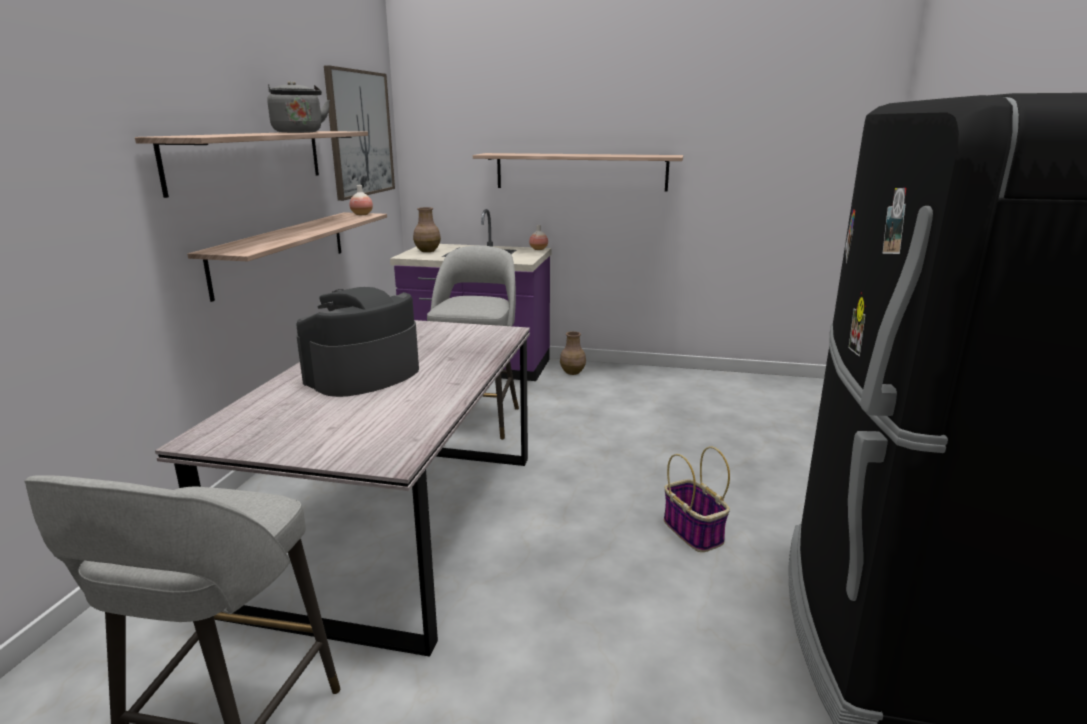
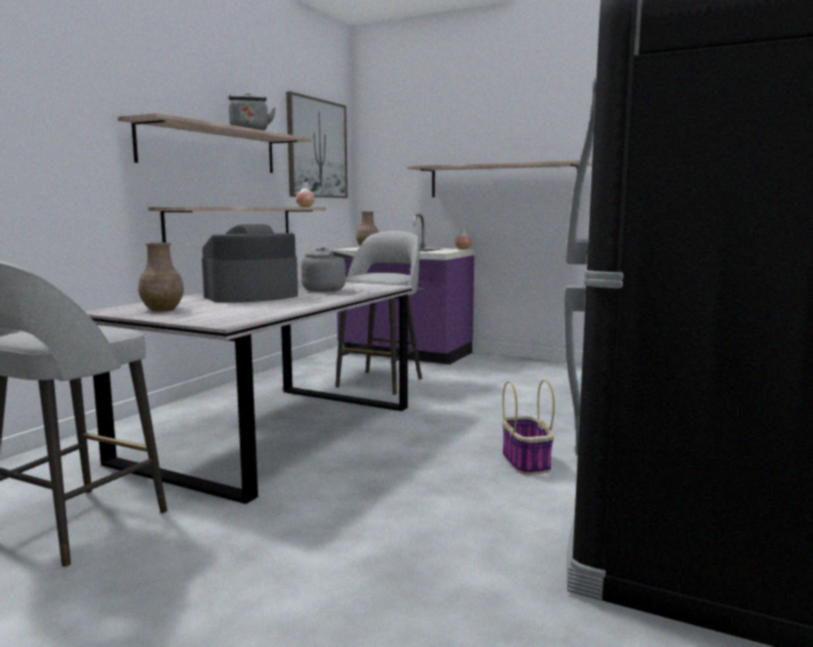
camera: 15 degrees right, 10 degrees down
(440, 347) = (326, 290): none -> grey kettle
(573, 372) = (488, 361): brown vase -> brown vase (163, 309)

